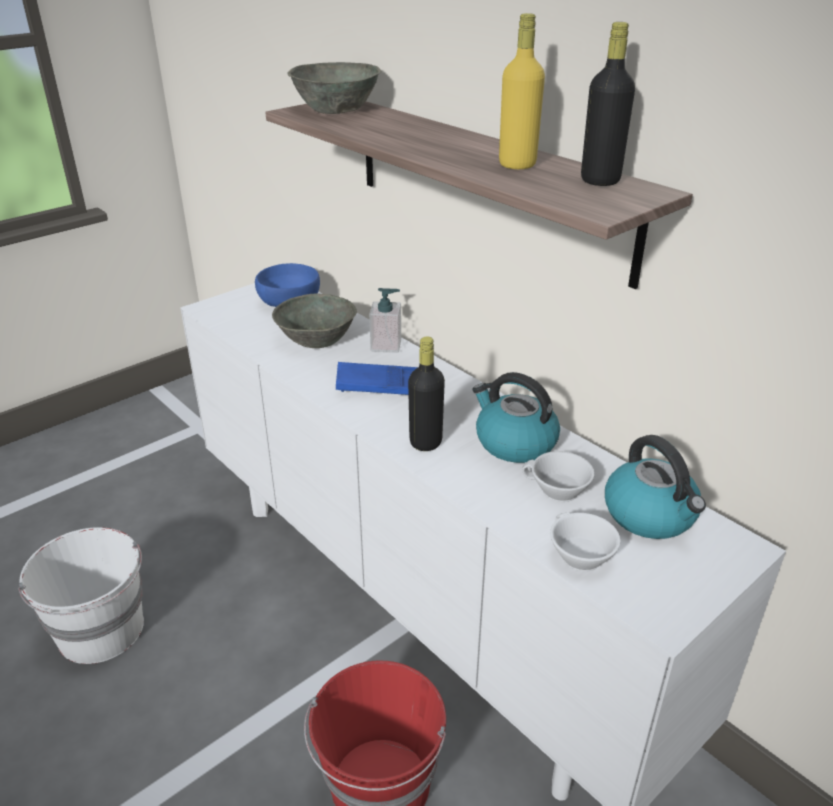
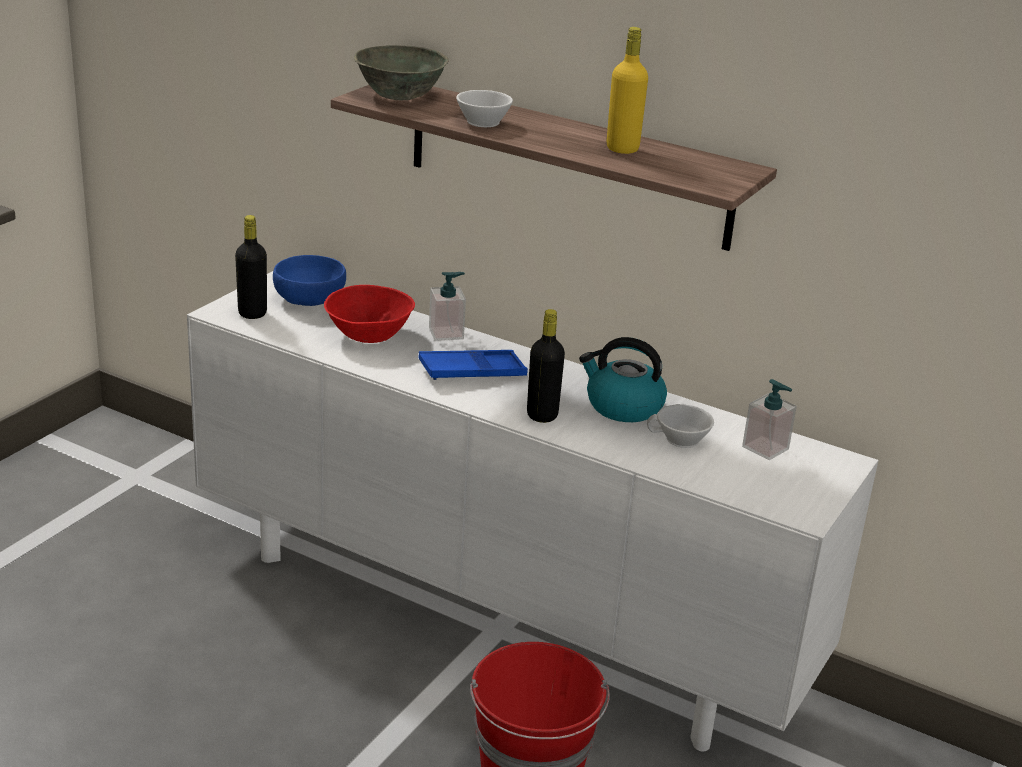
camera: 20 degrees left, 5 degrees down
(102, 631) = (152, 699): white bucket -> none
(317, 340) = (370, 335): grey bowl -> red bowl
(578, 556) = (721, 484): white cup -> white cup (480, 121)
(600, 180) = (700, 160): black bottle -> black bottle (252, 313)
(651, 515) = (765, 448): kettle -> soap dispenser

